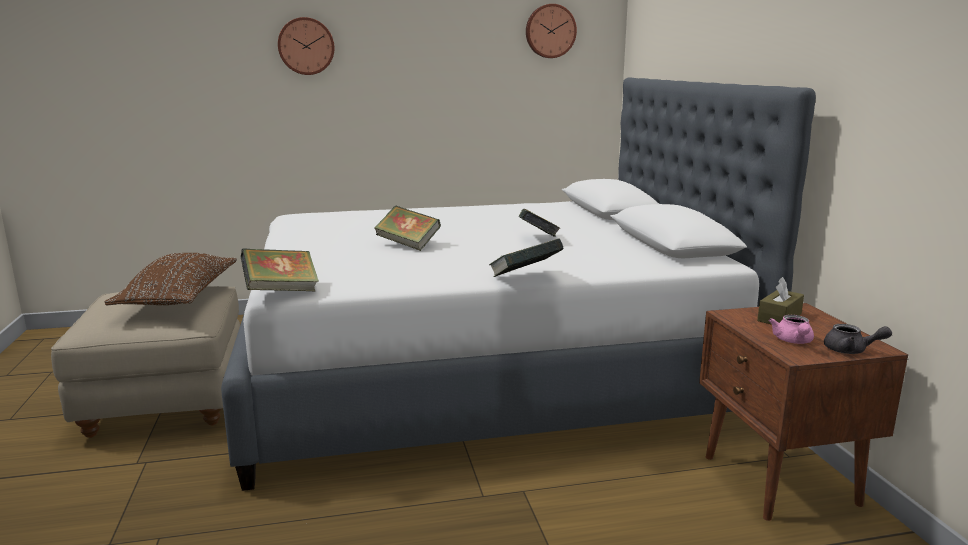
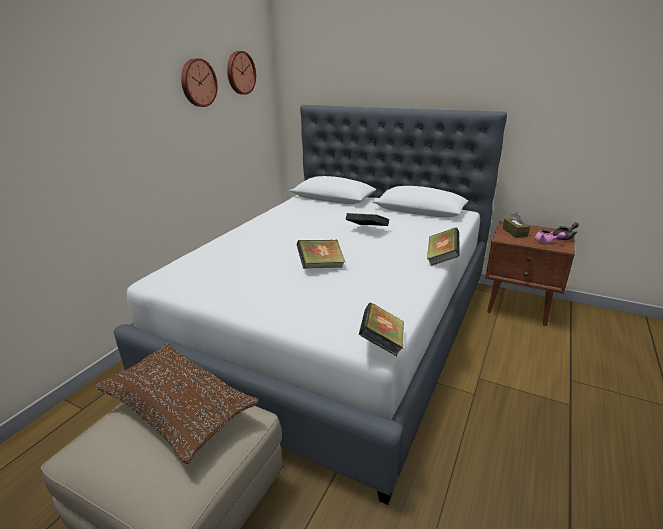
camera: 50 degrees left, 10 degrees up
(306, 46) = (68, 105): wall clock -> wall clock (197, 83)

